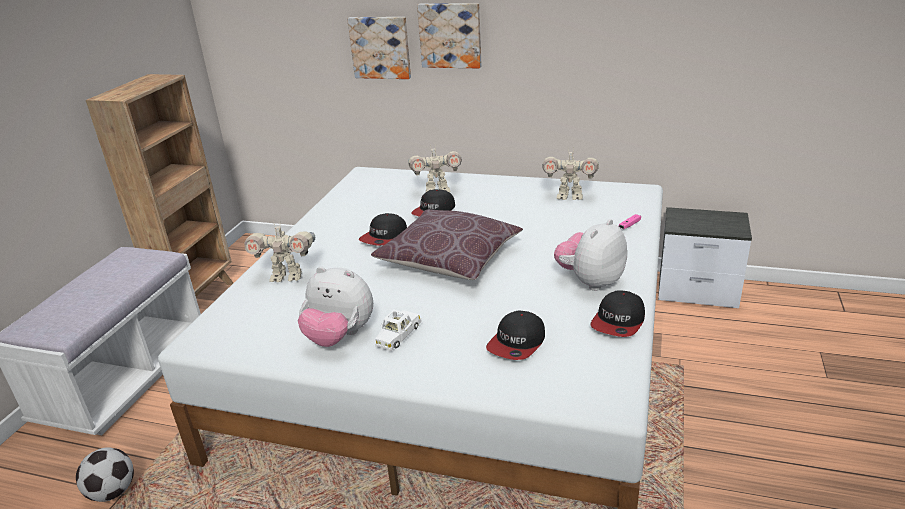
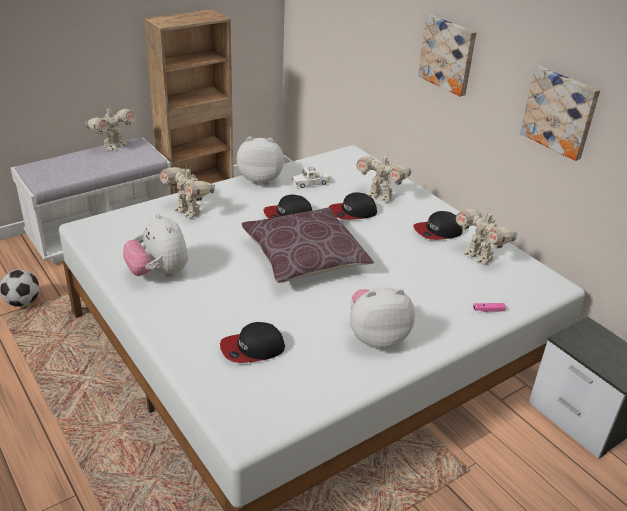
camera: 35 degrees right, 5 degrees up
(103, 265) = (114, 146): none -> toy robot
(315, 223) = (260, 179): none -> plush toy
(381, 47) = (396, 44): picture -> picture (560, 112)
(398, 335) = (191, 294): white toy car -> white toy car (310, 183)
(618, 321) = (345, 381): cap -> cap (437, 232)

